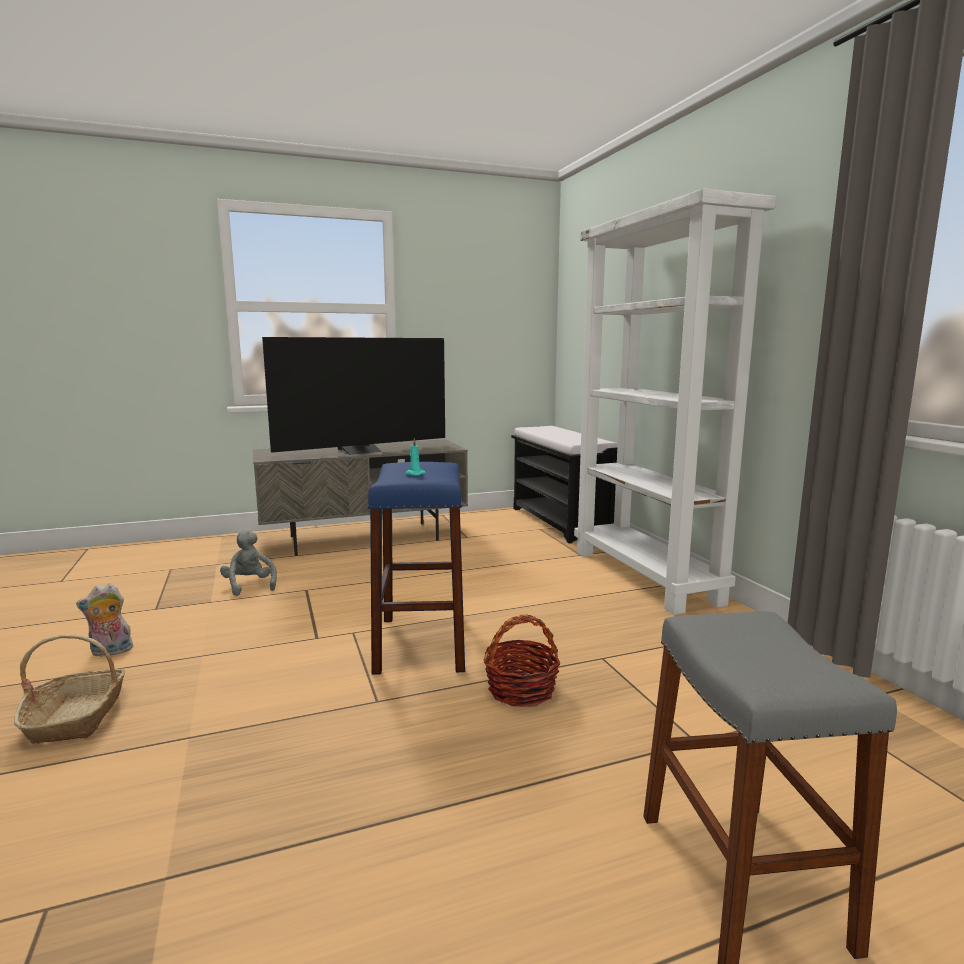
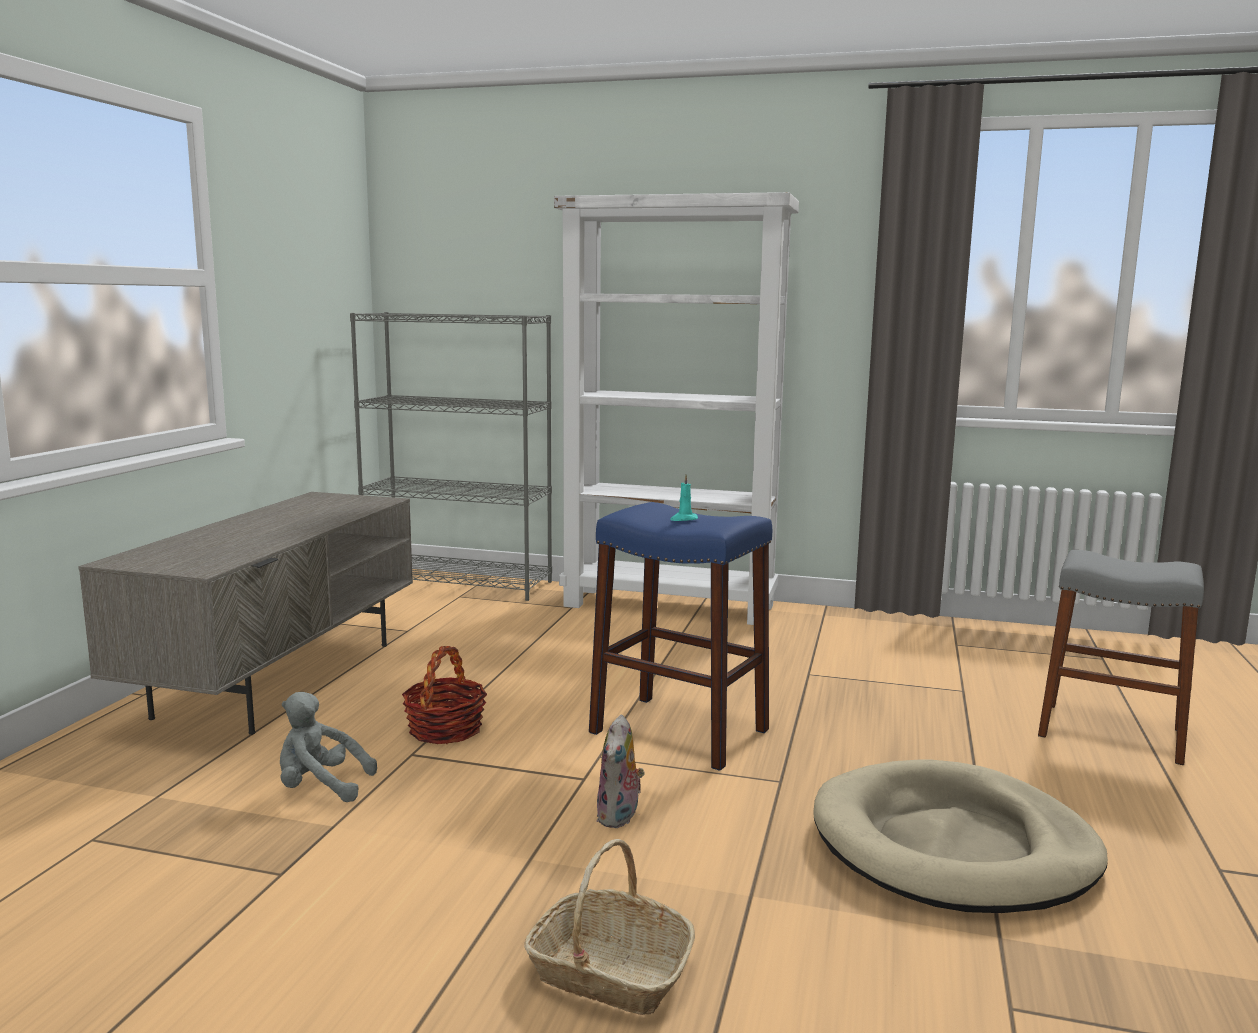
camera: 55 degrees left, 0 degrees up
(110, 652) = (409, 930): plush toy -> plush toy (620, 817)
(324, 813) = (953, 846): none -> beige dog bed
(362, 451) = (289, 528): television -> none
(521, 689) = (828, 718): basket -> basket (445, 729)
(561, 522) = (459, 583): black bench -> grey bookcase

